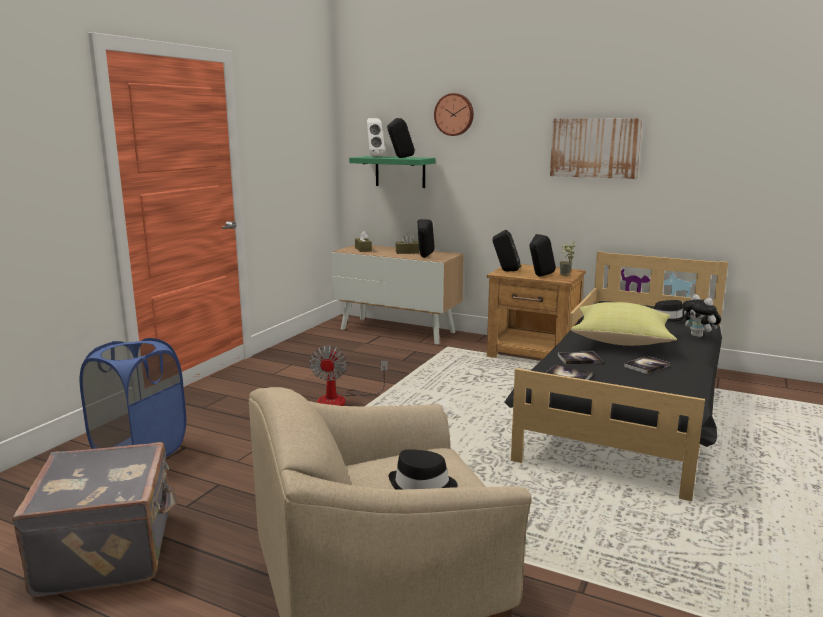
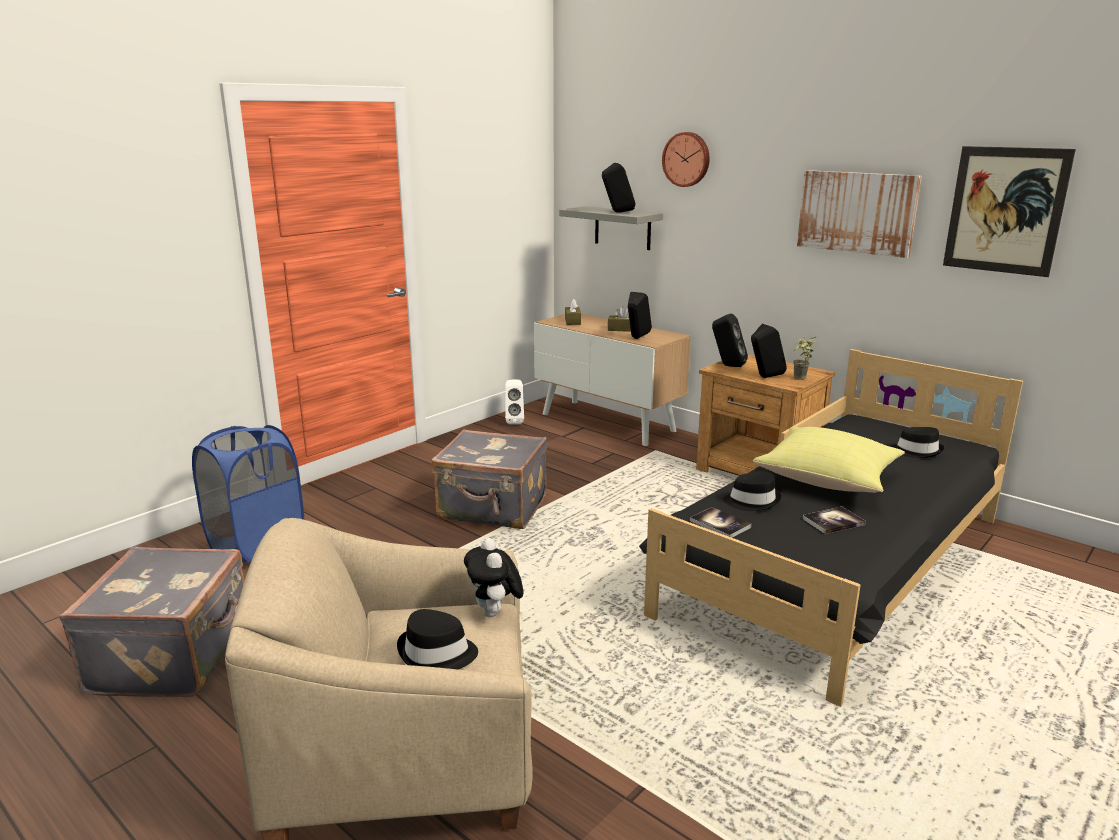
camera: 15 degrees right, 5 degrees up
(341, 400) = (493, 509): fan -> grey suitcase
(374, 156) = (591, 208): white speaker -> white speaker (514, 421)
(400, 172) = (622, 228): green shelf -> grey shelf
(579, 359) = (752, 501): book -> black hat
(699, 336) = (942, 484): plush toy -> plush toy (495, 613)
(705, 140) = (1005, 210): none -> picture

